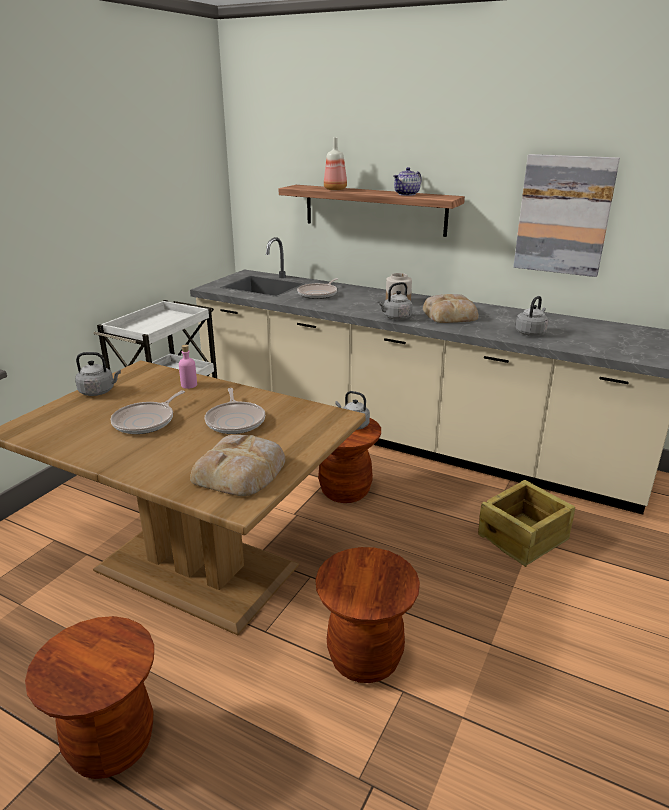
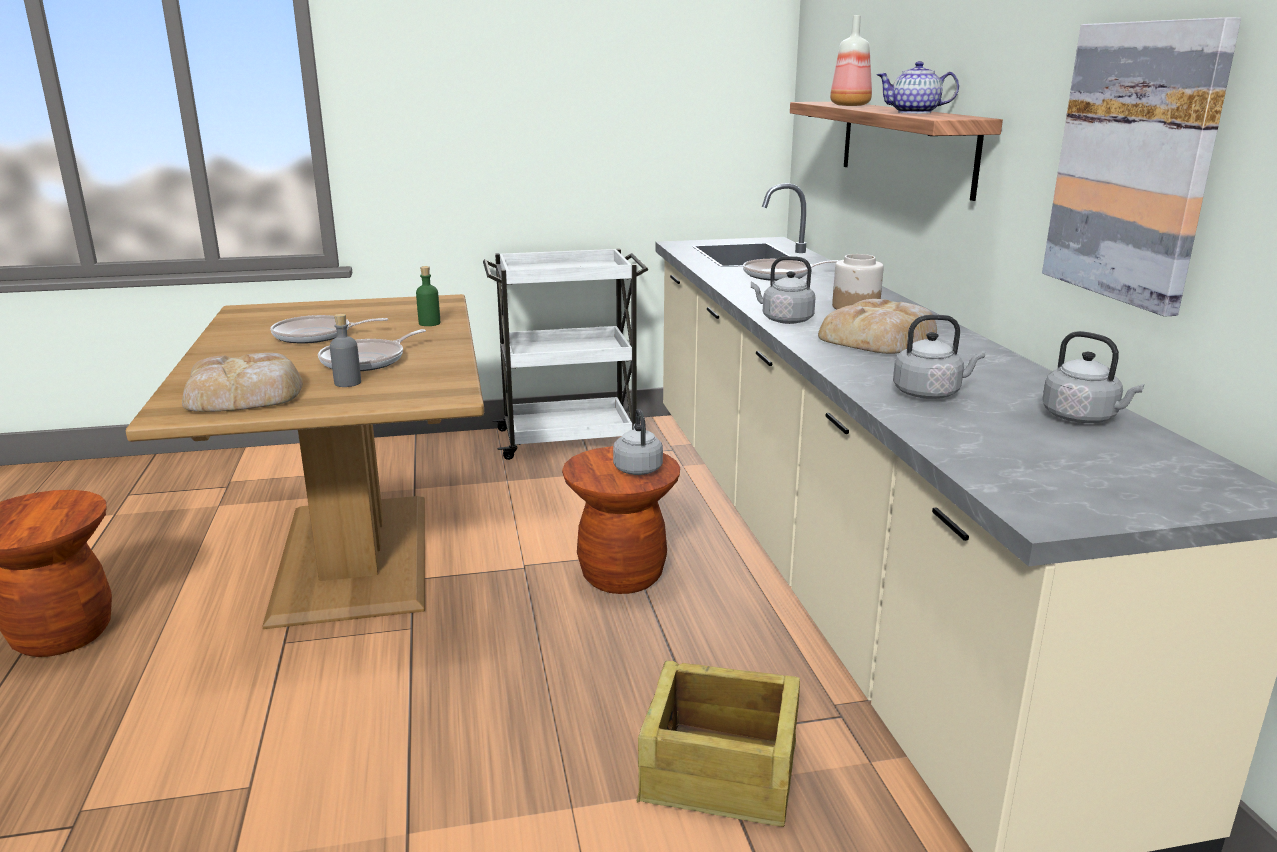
camera: 50 degrees right, 5 degrees down
(99, 391) = (360, 305): grey kettle -> grey kettle (1082, 418)
(189, 385) = (429, 323): pink bottle -> green bottle
(271, 436) = (347, 383): none -> grey bottle
(364, 658) = (291, 731): brown stool -> none

